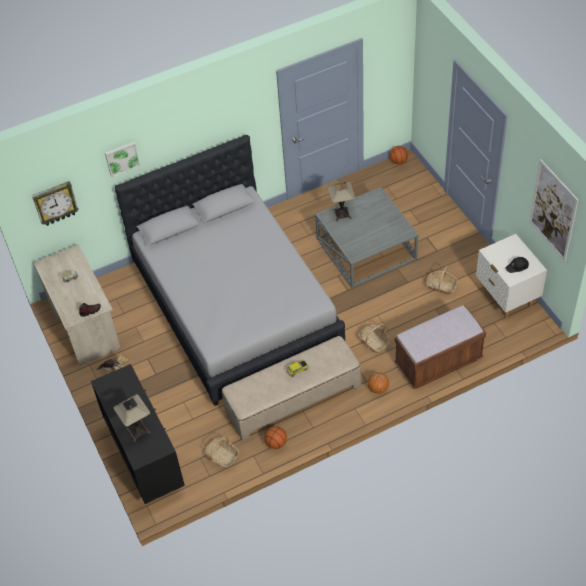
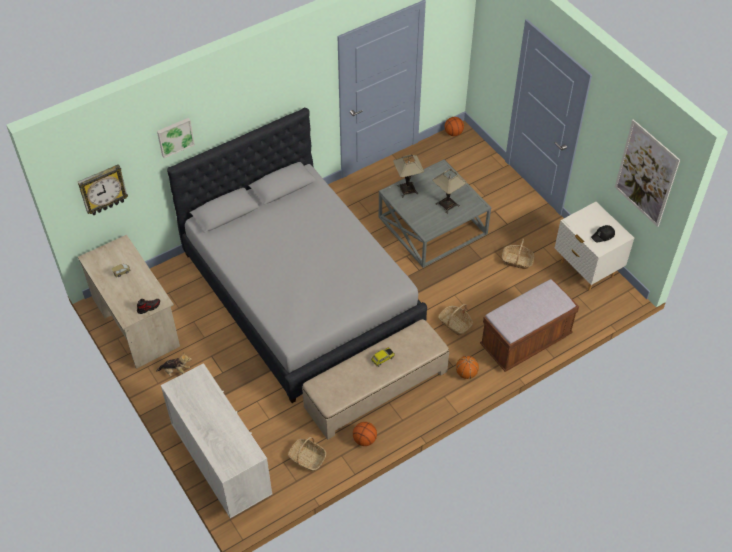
camera: 10 degrees left, 0 degrees up
(138, 430) = (221, 437): table lamp -> table lamp (447, 204)
(146, 459) = (223, 468): black dresser -> white dresser

